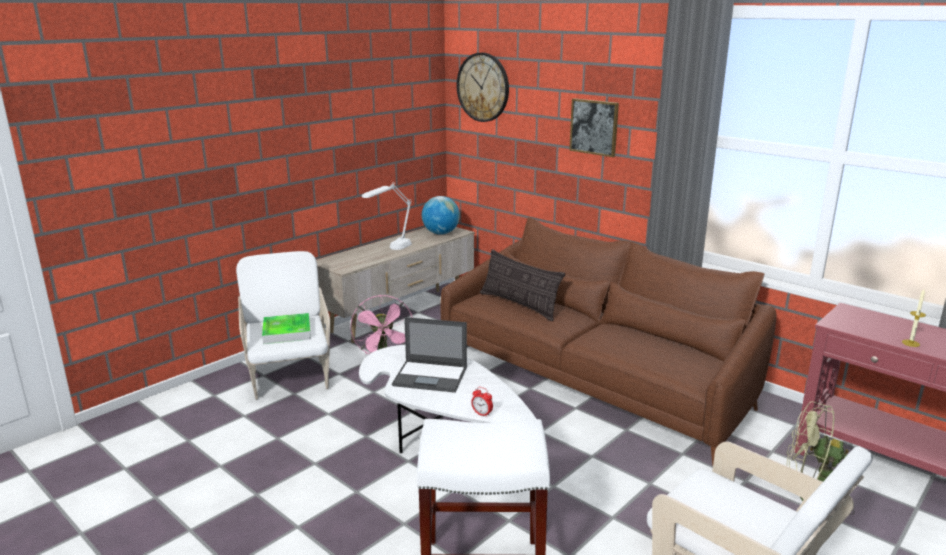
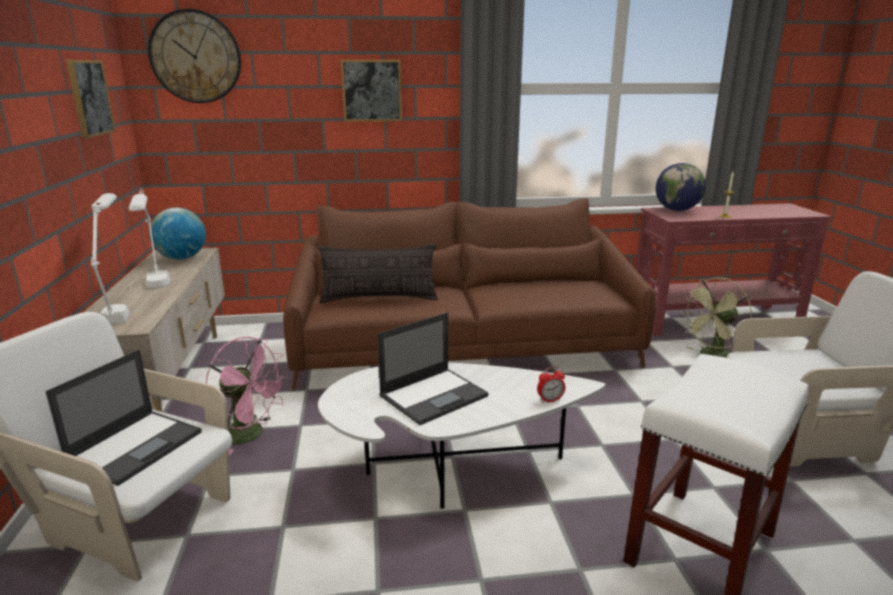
camera: 50 degrees left, 0 degrees up
(287, 332) = (136, 446): tray -> laptop
(356, 255) = (119, 308): none -> white table lamp
(394, 117) = (89, 98): none -> picture
(873, 318) = (677, 210): none -> globe

